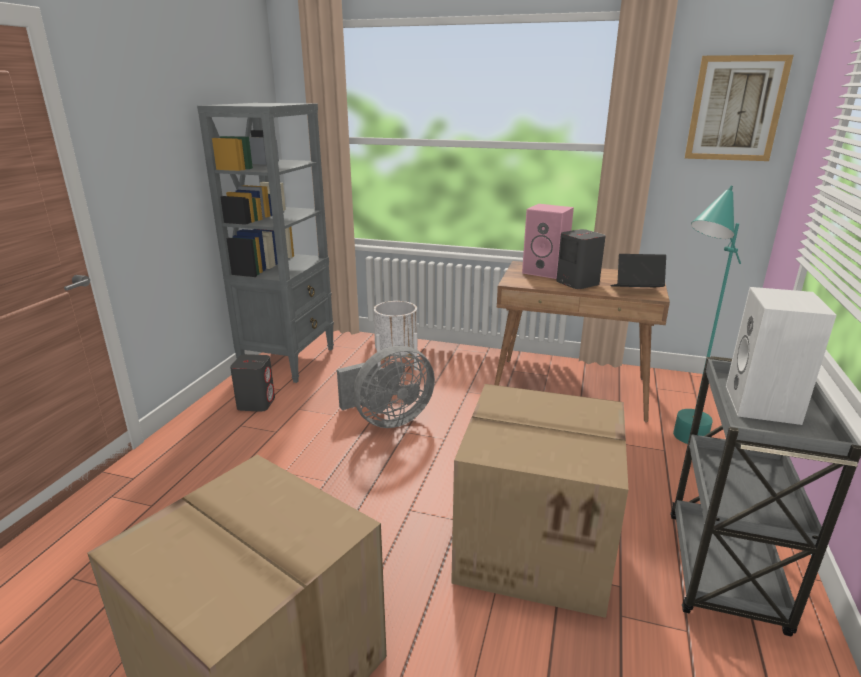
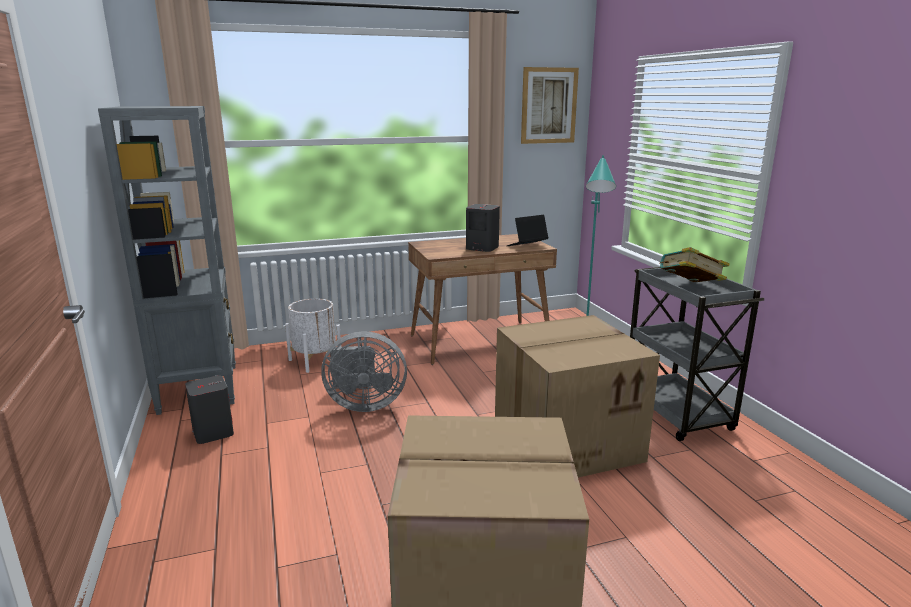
camera: 35 degrees left, 5 degrees down
(388, 419) = (363, 404): grey fan -> grey fan turned 60 degrees clockwise
(546, 271) = (447, 245): pink speaker -> none
(764, 405) = (689, 287): white speaker -> book

